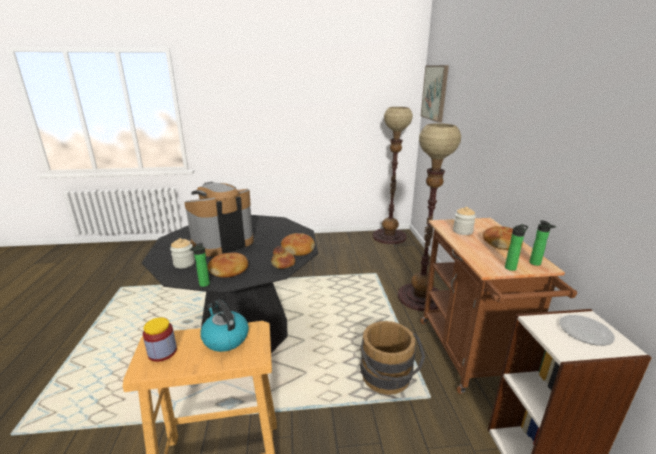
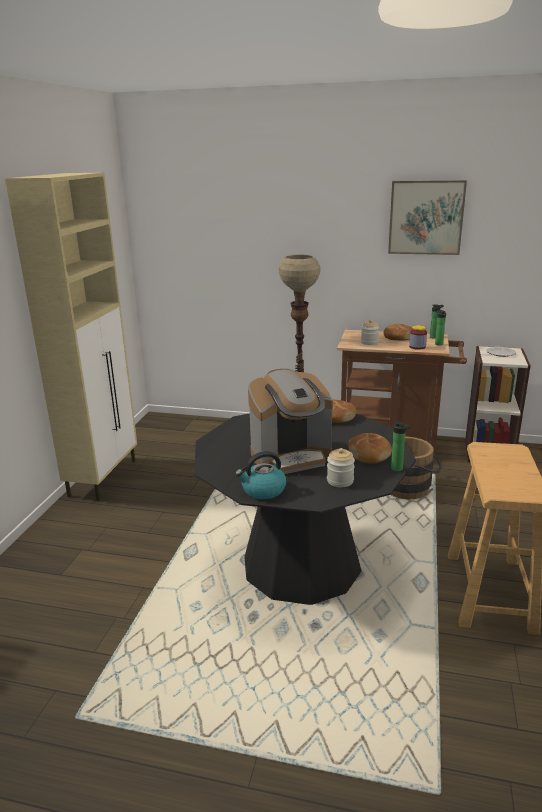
camera: 70 degrees left, 0 degrees up
(162, 352) = (514, 487): jar -> jar (417, 347)
(222, 243) = (291, 456): coffee machine -> coffee machine turned 90 degrees counterclockwise
(225, 338) = (495, 460): kettle -> kettle (263, 490)
(283, 264) = (367, 427): bread -> none
(317, 239) = (104, 477): none -> beige cabinet
(389, 236) = (155, 427): floor lamp -> none
(435, 93) = (171, 227): picture -> picture (426, 217)

